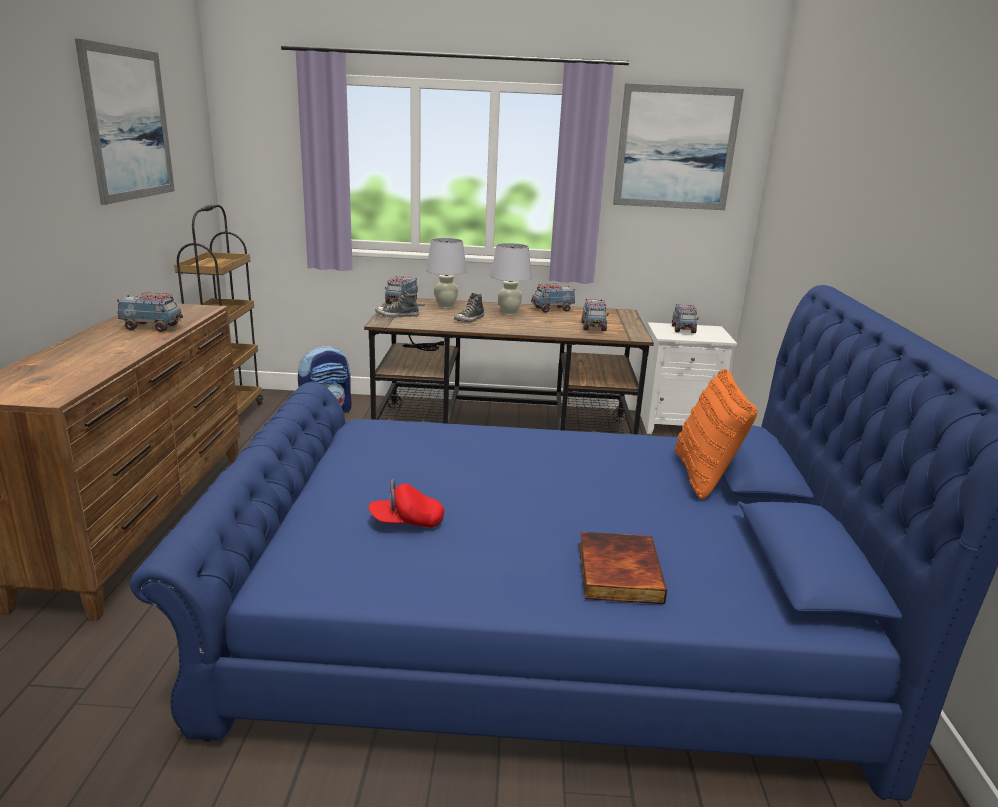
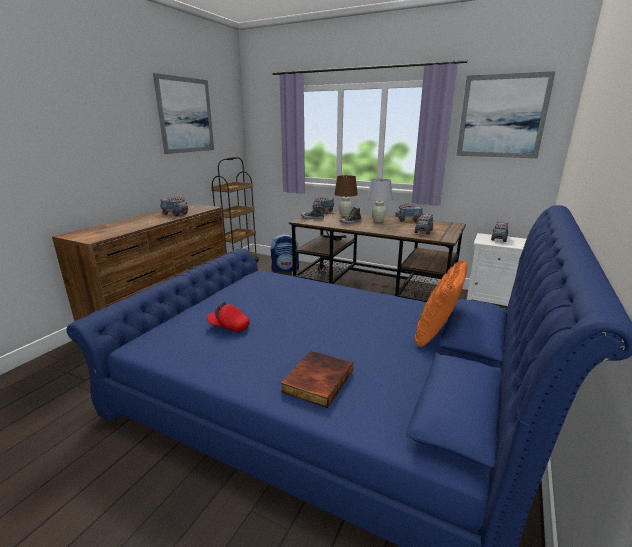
camera: 25 degrees right, 0 degrees up
(445, 306) = (345, 215): white table lamp -> brown table lamp

